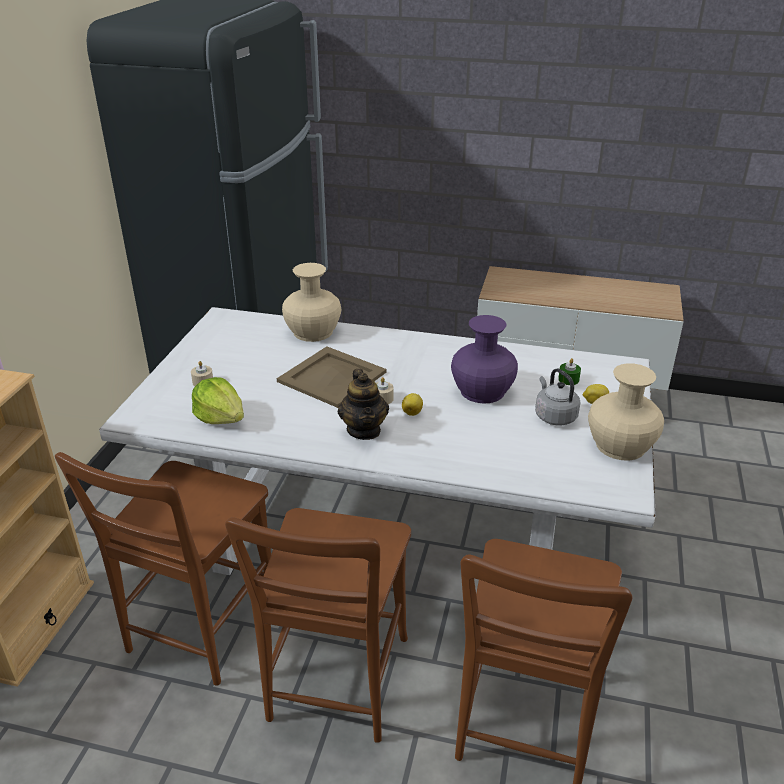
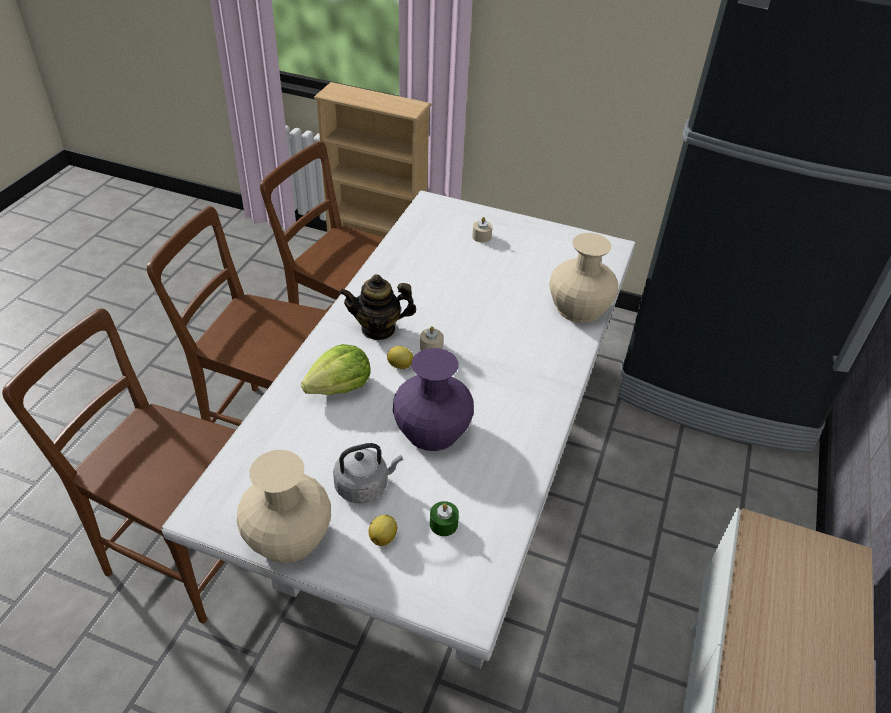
camera: 95 degrees right, 10 degrees up
(220, 417) = (421, 246): lettuce -> lettuce (340, 387)
(331, 377) = (480, 314): beige tray -> none

